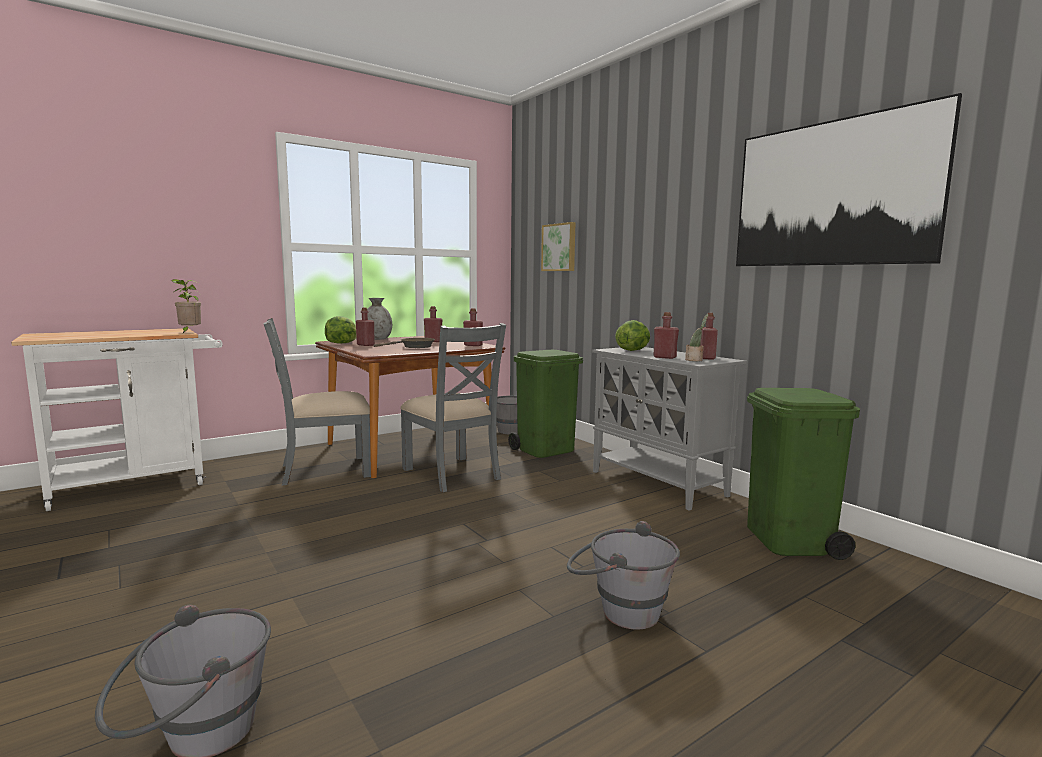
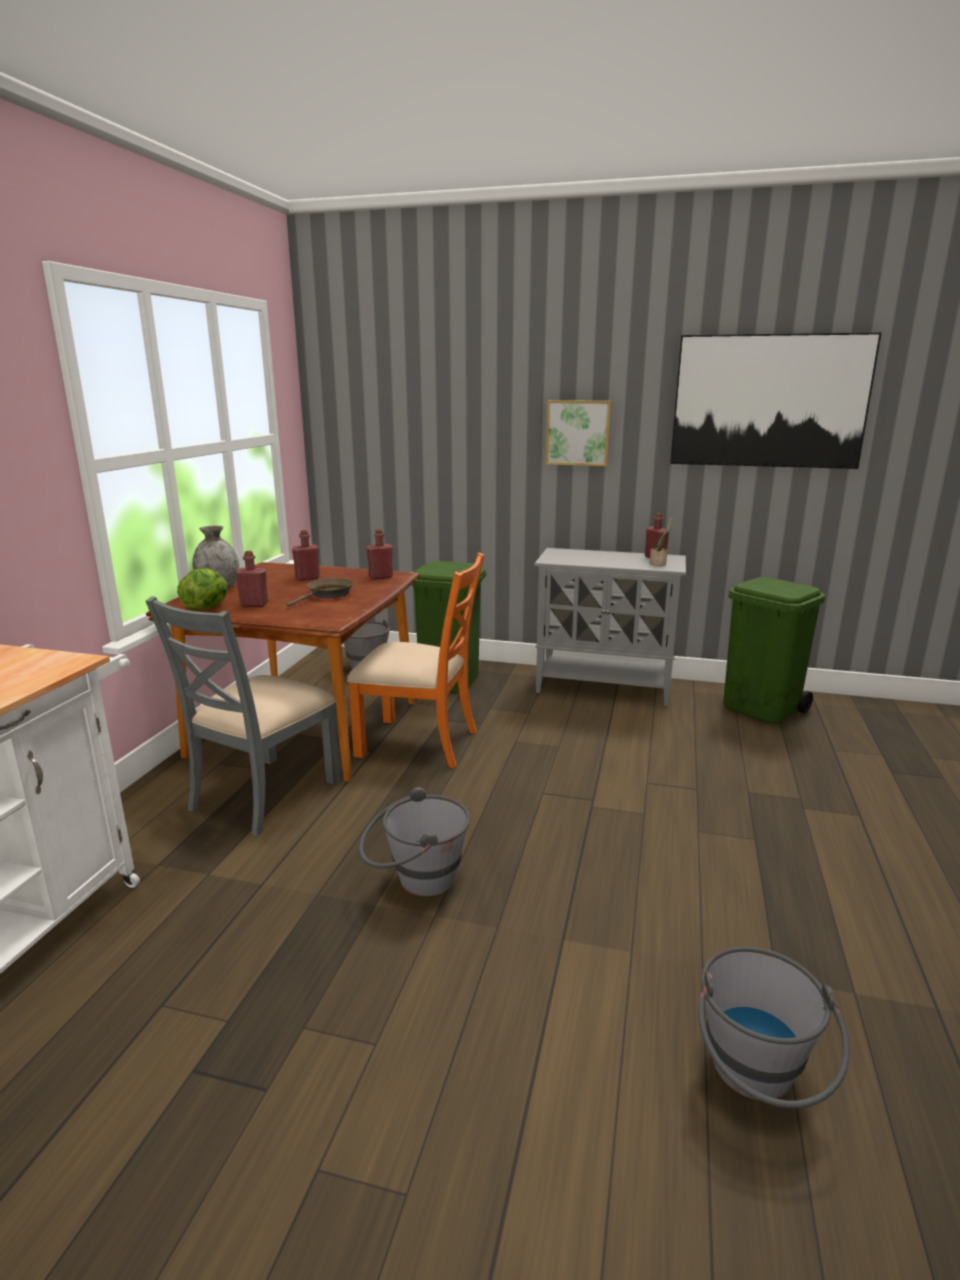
camera: 40 degrees left, 10 degrees up
(189, 332) = (73, 655): potted plant -> none
(452, 474) = (419, 742): grey chair -> orange chair
(559, 247) = (405, 429): picture -> picture (578, 433)
(618, 610) = (776, 812): grey bucket -> grey bucket (415, 880)
(633, 350) = (571, 557): lettuce -> none
(664, 357) = (627, 564): red bottle -> none

